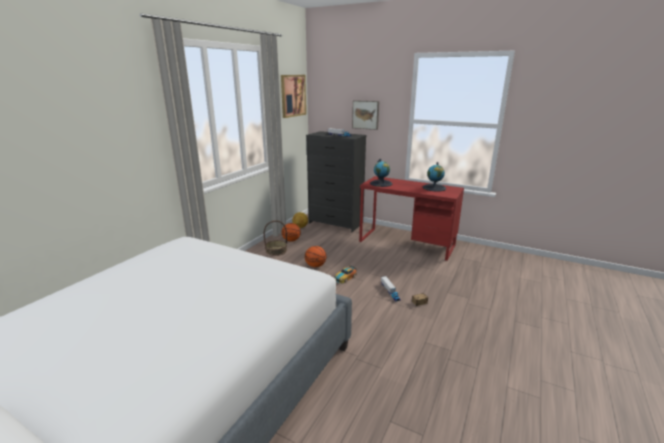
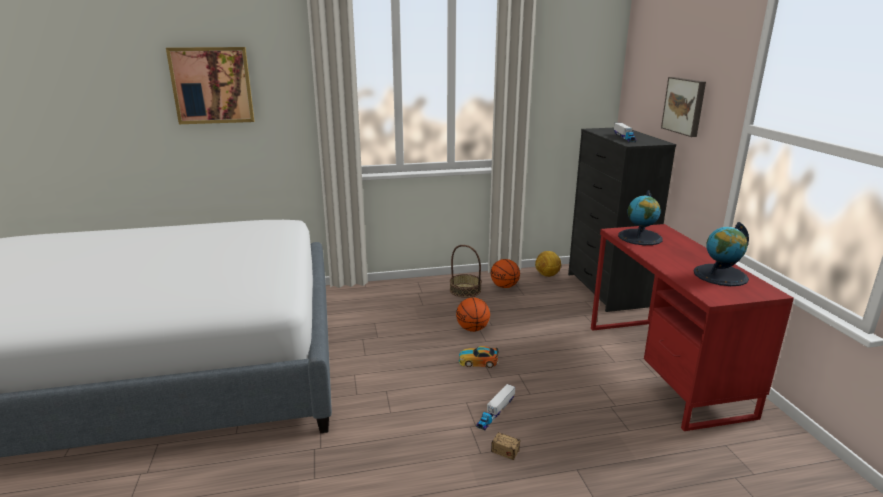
camera: 50 degrees right, 0 degrees up
(293, 95) = (581, 62): picture -> picture (212, 85)

